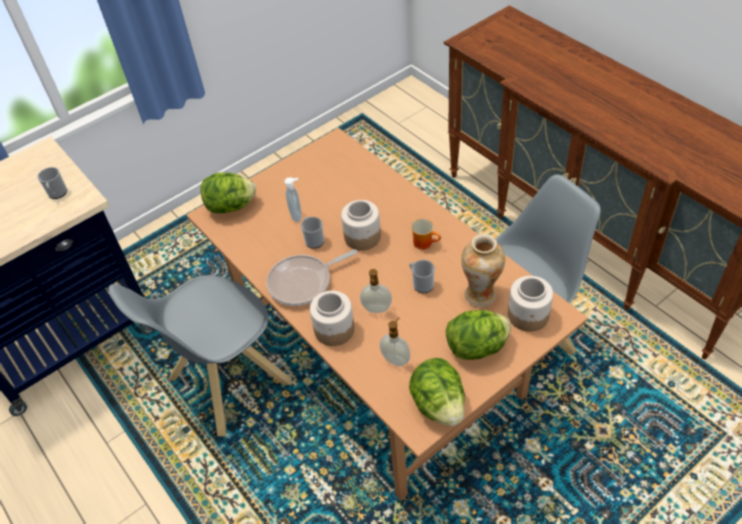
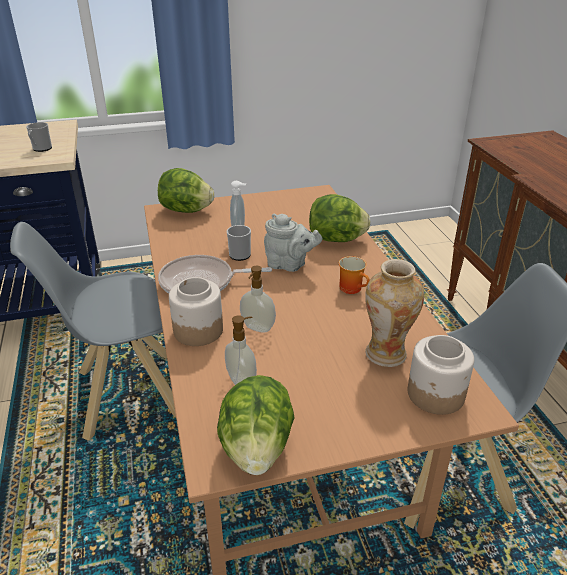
camera: 20 degrees right, 15 degrees down
(362, 237) = (289, 265): jar -> grey teapot
(421, 284) = (323, 322): mug -> none
(477, 347) = (348, 405): lettuce -> lettuce (337, 239)

